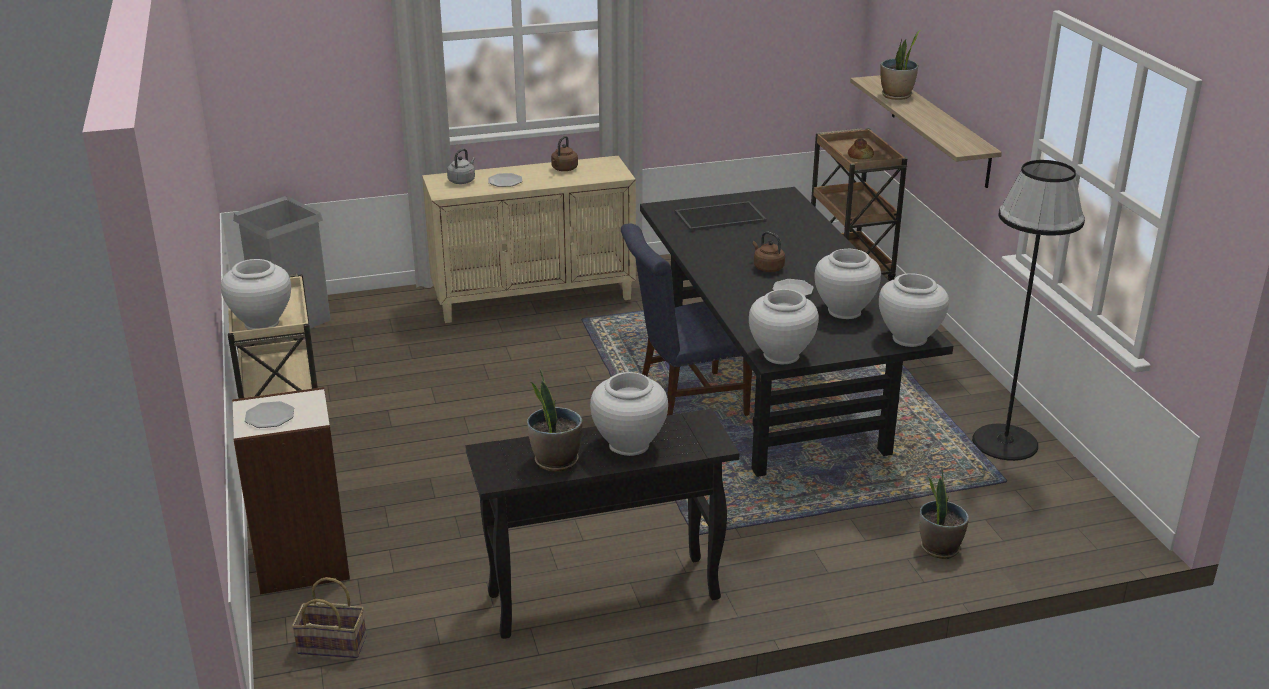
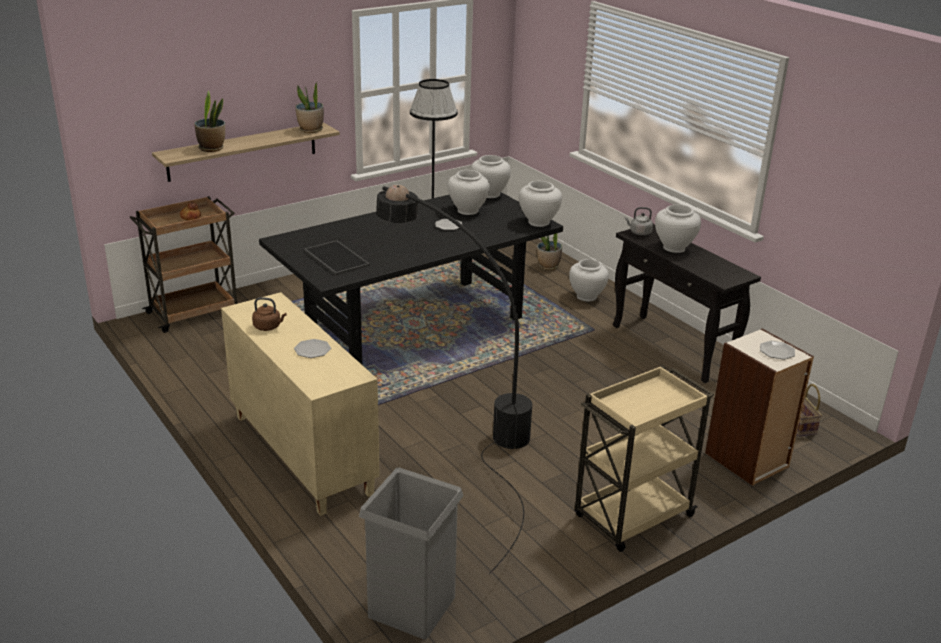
camera: 110 degrees left, 0 degrees up
(262, 323) = (666, 399): white vase -> white vase (586, 297)
(462, 181) = (319, 373): grey kettle -> grey kettle (639, 232)
(507, 381) = (462, 433): none -> black floor lamp
(555, 461) = (710, 263): potted plant -> potted plant (311, 130)
(684, 402) = (447, 353): blue chair -> none
(767, 267) = (419, 235): brown kettle -> none

